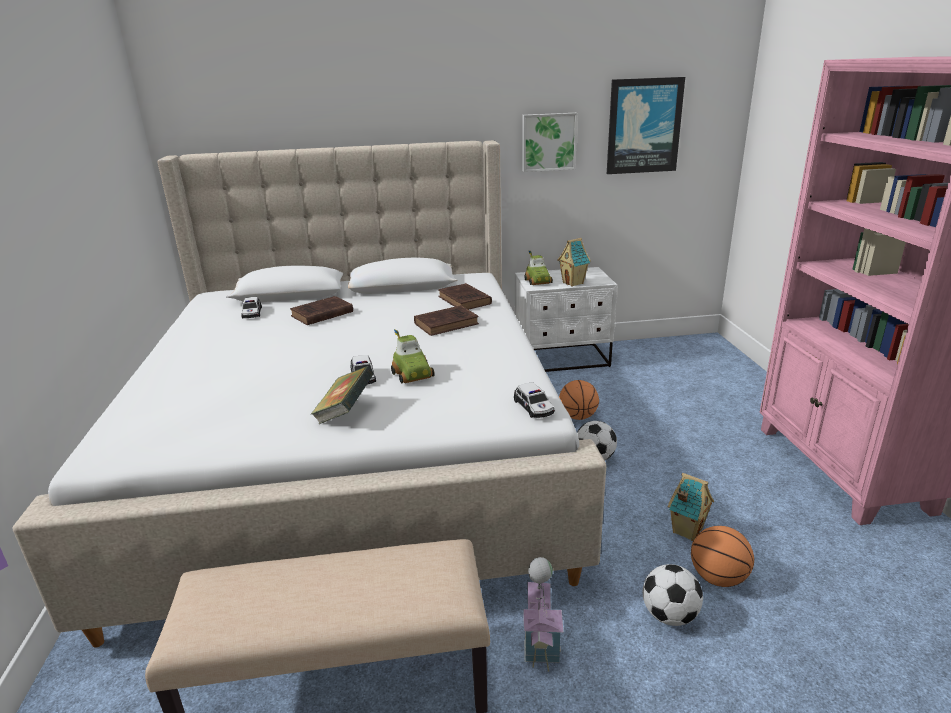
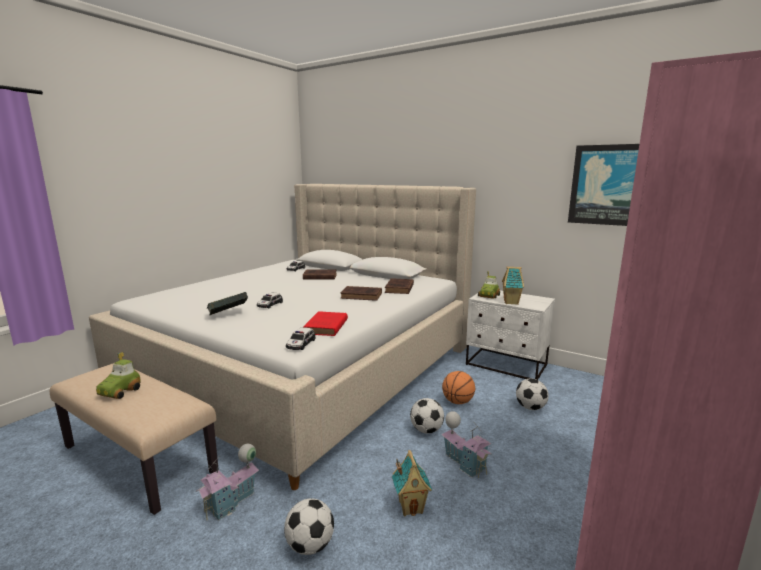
camera: 40 degrees right, 10 degrees down
(413, 375) = (290, 311): toy car -> toy car (120, 392)
(507, 377) = (325, 327): none -> red book
(548, 142) = (520, 192): picture -> none
(640, 393) = (530, 407): none -> football
(667, 469) = (465, 463): none -> toy house
(718, 578) = (379, 549): basketball -> none

